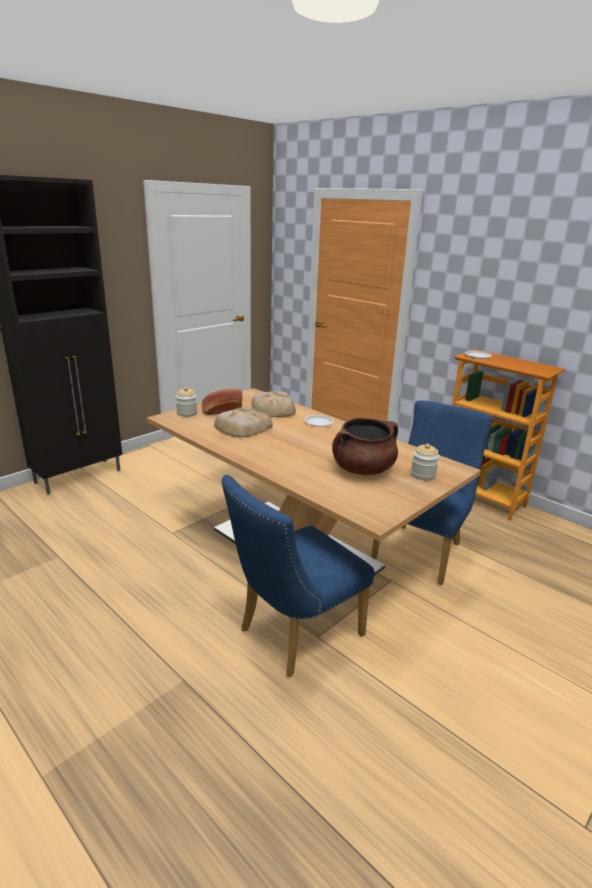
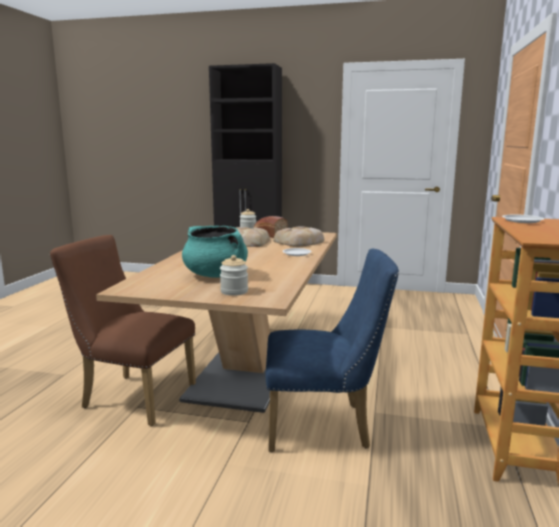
camera: 60 degrees right, 10 degrees down
(293, 635) = (132, 396): blue chair -> brown chair
(363, 469) = (216, 275): brown cooking pot -> turquoise cooking pot

